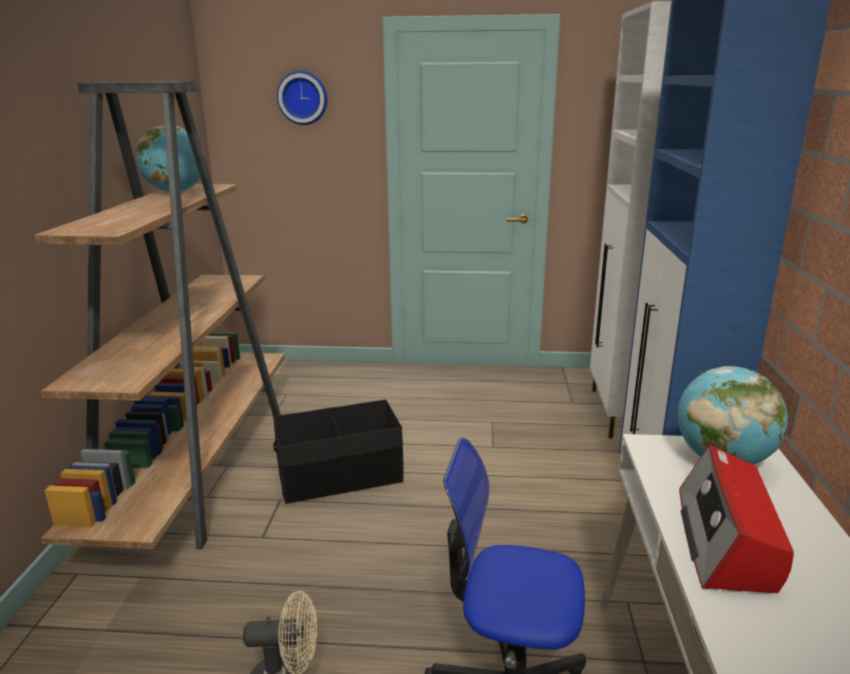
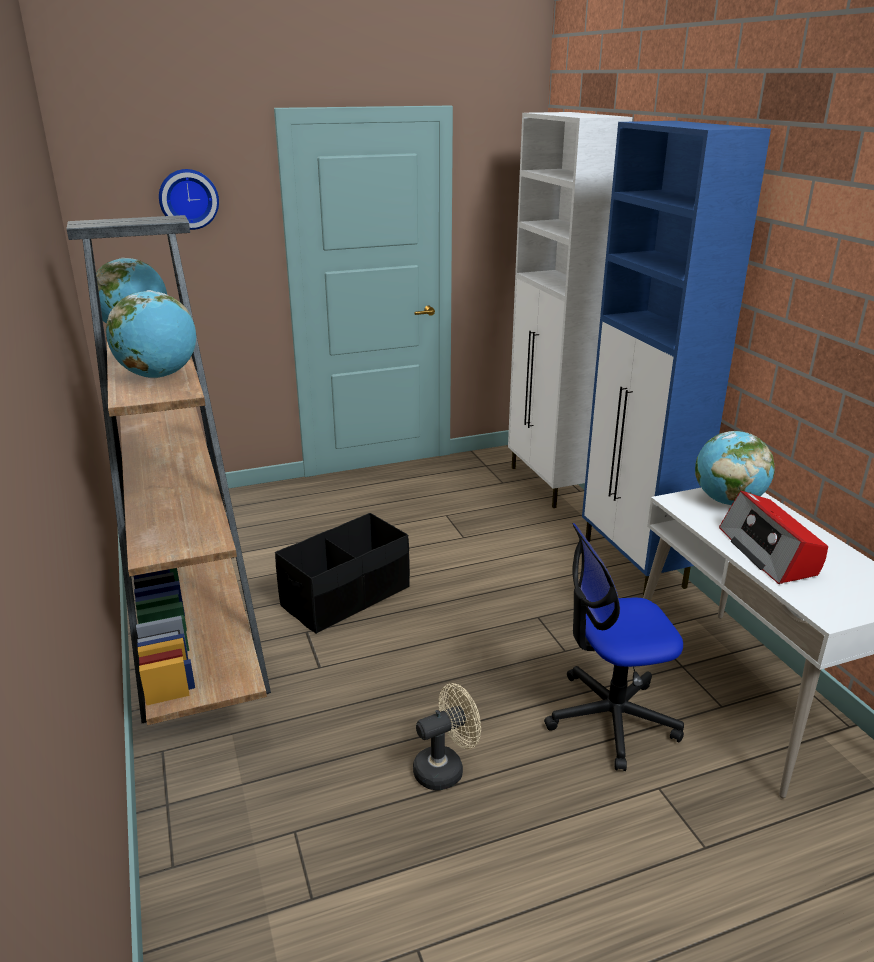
camera: 25 degrees left, 5 degrees up
(121, 219) = (159, 376): none -> globe

